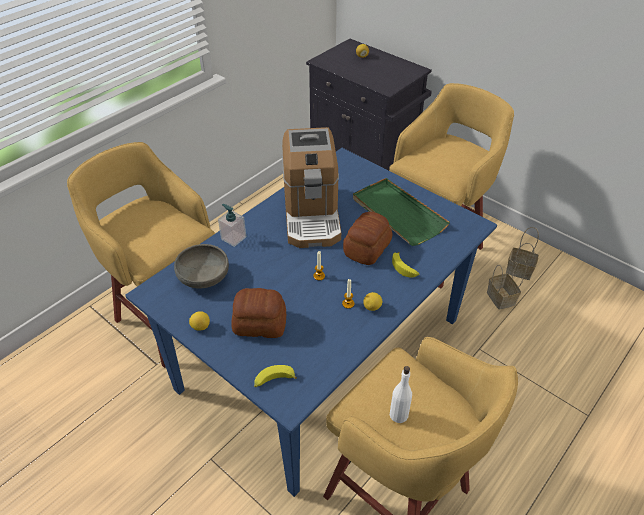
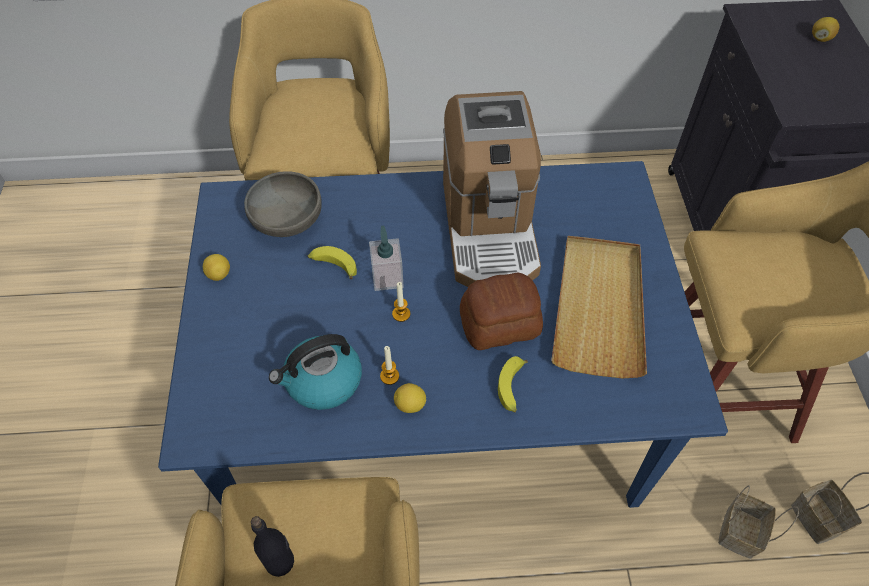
camera: 45 degrees right, 10 degrees up
(233, 238) = (370, 194): soap dispenser -> soap dispenser (387, 277)
(259, 323) = (274, 319): bread -> none
(274, 381) = (208, 397): banana -> banana (333, 266)
(311, 214) = (489, 228): coffee machine -> coffee machine turned 45 degrees counterclockwise
(321, 329) = (322, 382): none -> kettle
(397, 214) = (599, 307): green tray -> beige tray
(399, 414) = (280, 561): white bottle -> black bottle

